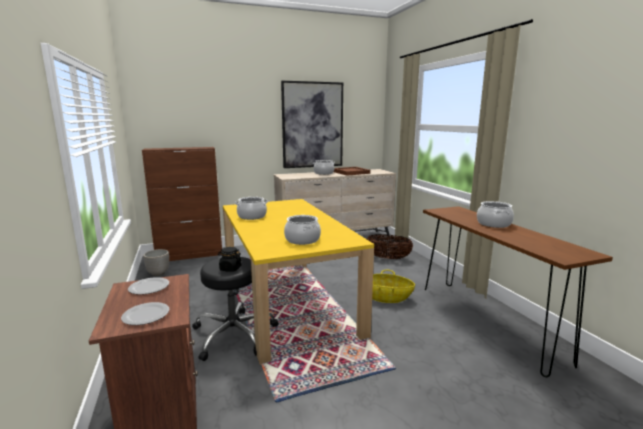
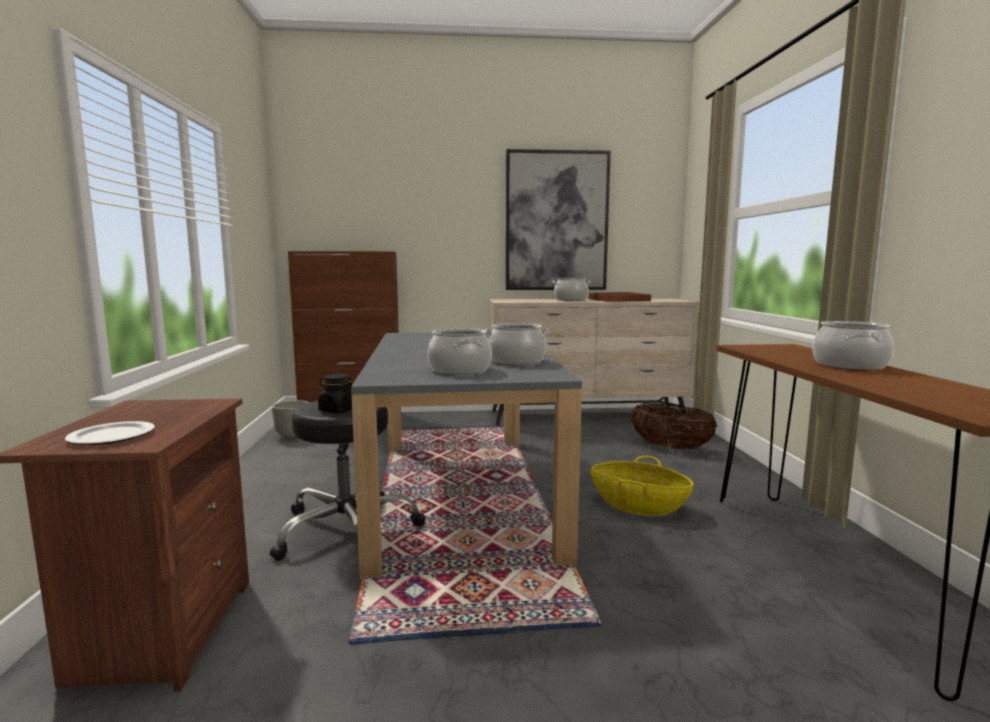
camera: 15 degrees right, 5 degrees down
(149, 287) = (164, 407): plate -> none
(252, 216) = (413, 344): cooking pot -> cooking pot (516, 361)
(287, 300) = (461, 491): yellow dining table -> grey dining table

